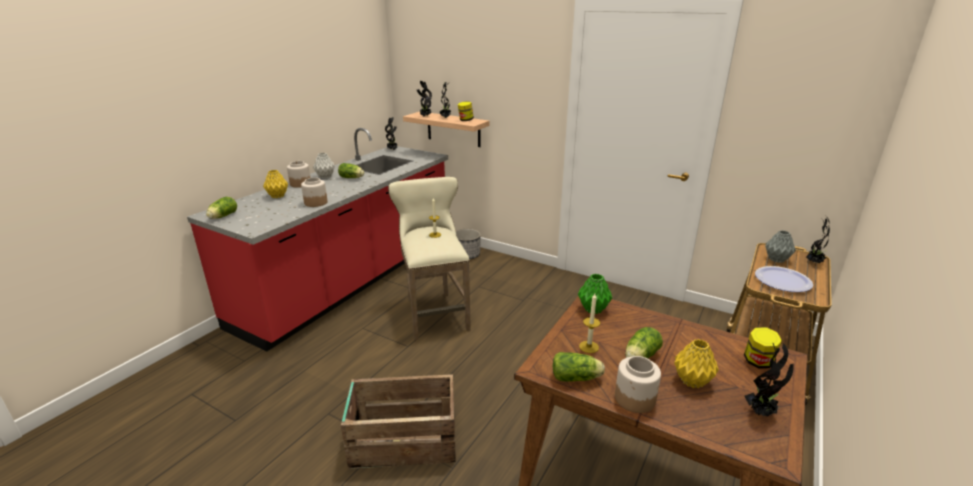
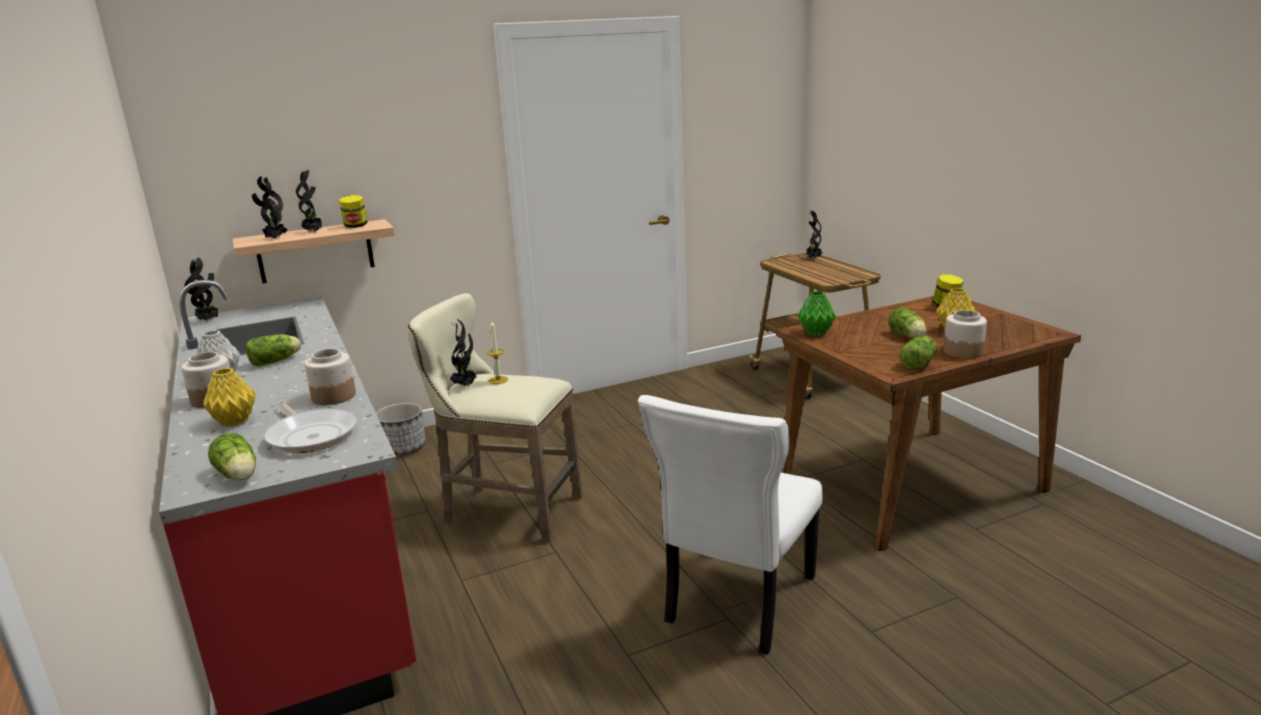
camera: 55 degrees left, 5 degrees down
(269, 214) = (311, 435): none -> frying pan
(402, 440) = (737, 602): crate -> white chair
(589, 347) = (876, 349): candle -> none
(761, 412) = (1005, 323): potted plant -> potted plant (466, 385)
(776, 260) = (794, 266): grey vase -> none
(782, 280) = (829, 273): plate -> none

